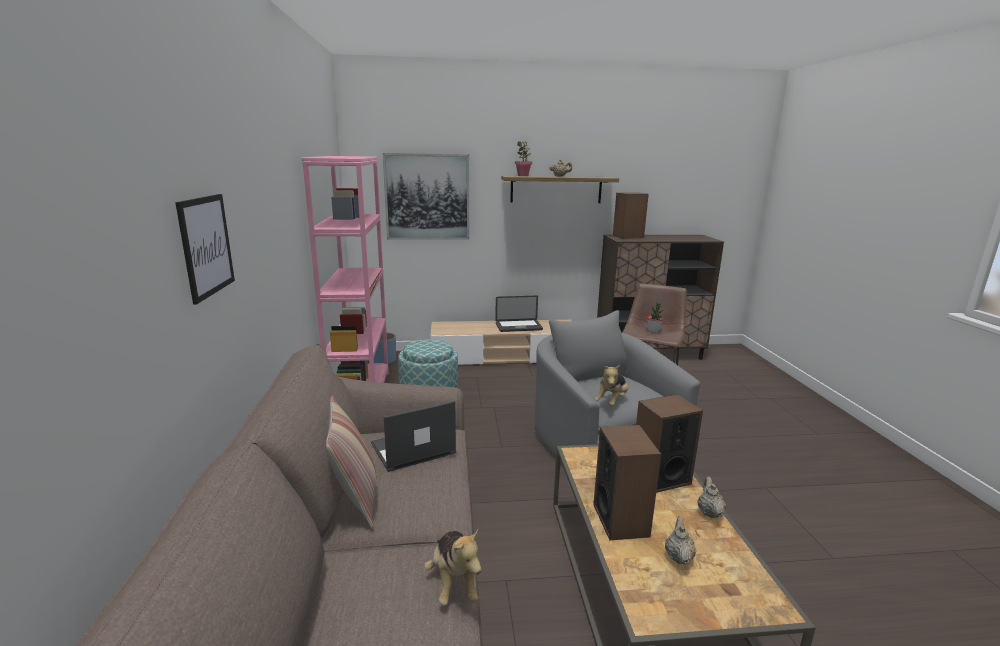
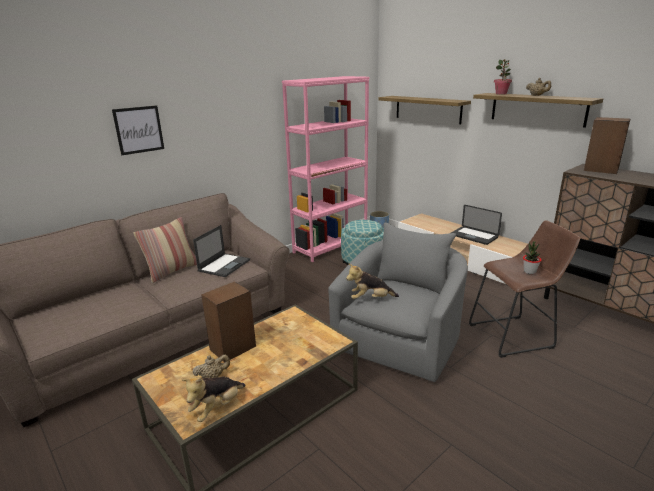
camera: 55 degrees right, 5 degrees up
(412, 449) = (224, 265): laptop -> laptop turned 90 degrees clockwise
(427, 197) = (427, 109): picture -> shelf
(453, 582) = (131, 314): plush toy -> plush toy (217, 408)
(660, 478) = (297, 349): speaker -> none
(709, 512) = (273, 378): beige teapot -> none

